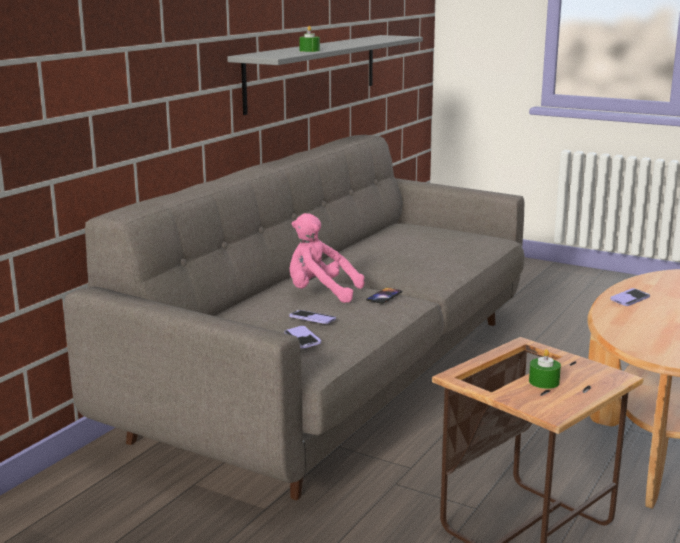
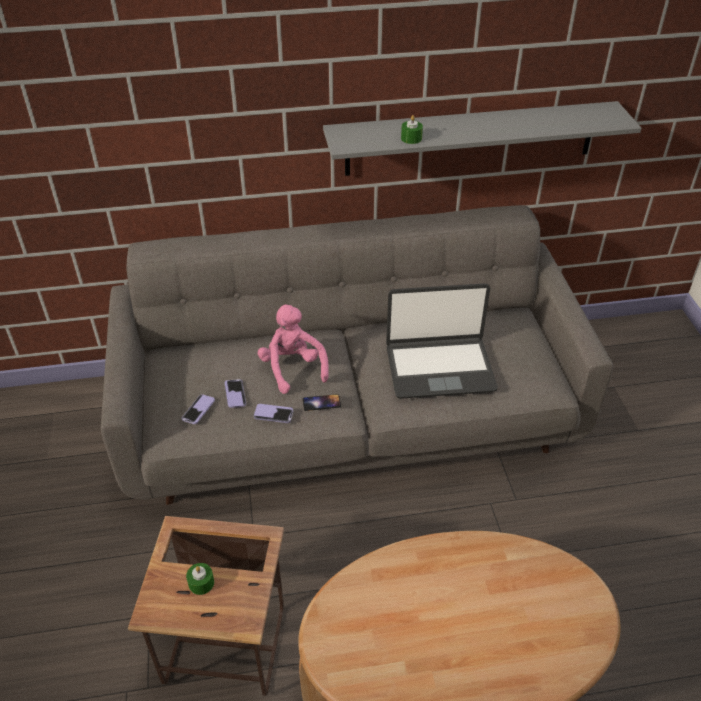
camera: 50 degrees right, 25 degrees up
(419, 252) = (439, 367): none -> laptop
(630, 298) = (447, 558): phone -> phone (273, 414)

